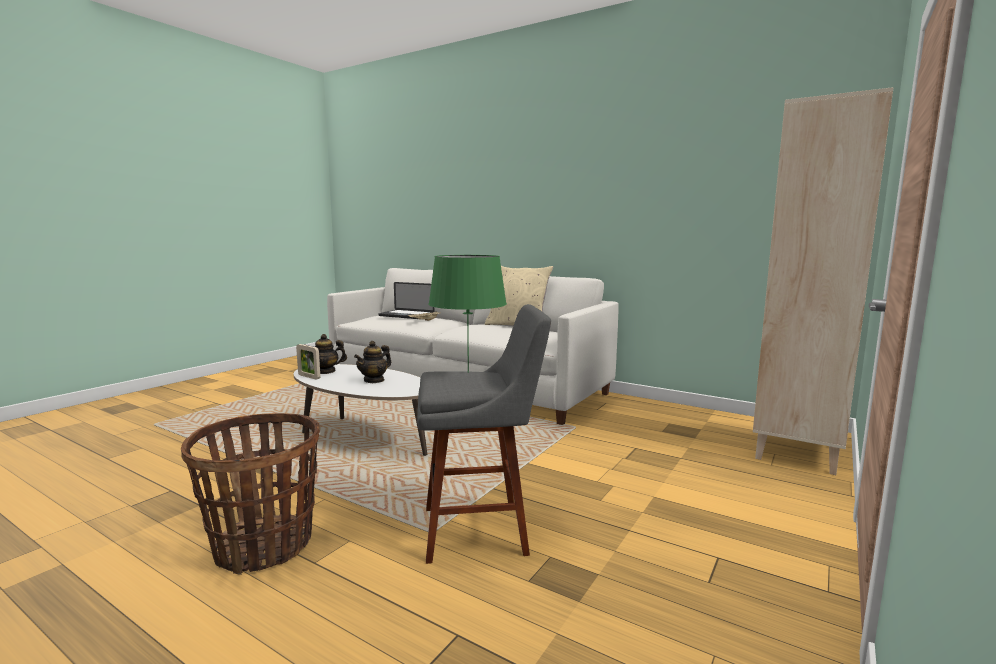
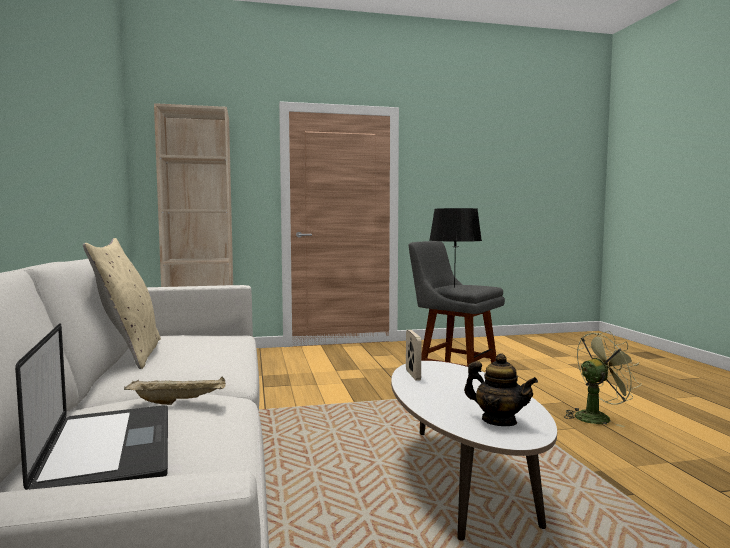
camera: 135 degrees left, 5 degrees down
(264, 546) = (597, 417): basket -> green fan
(309, 377) = (533, 416): picture frame -> picture frame (413, 375)
(374, 380) = (450, 386): teapot -> none
(467, 372) = (454, 287): green table lamp -> black table lamp

